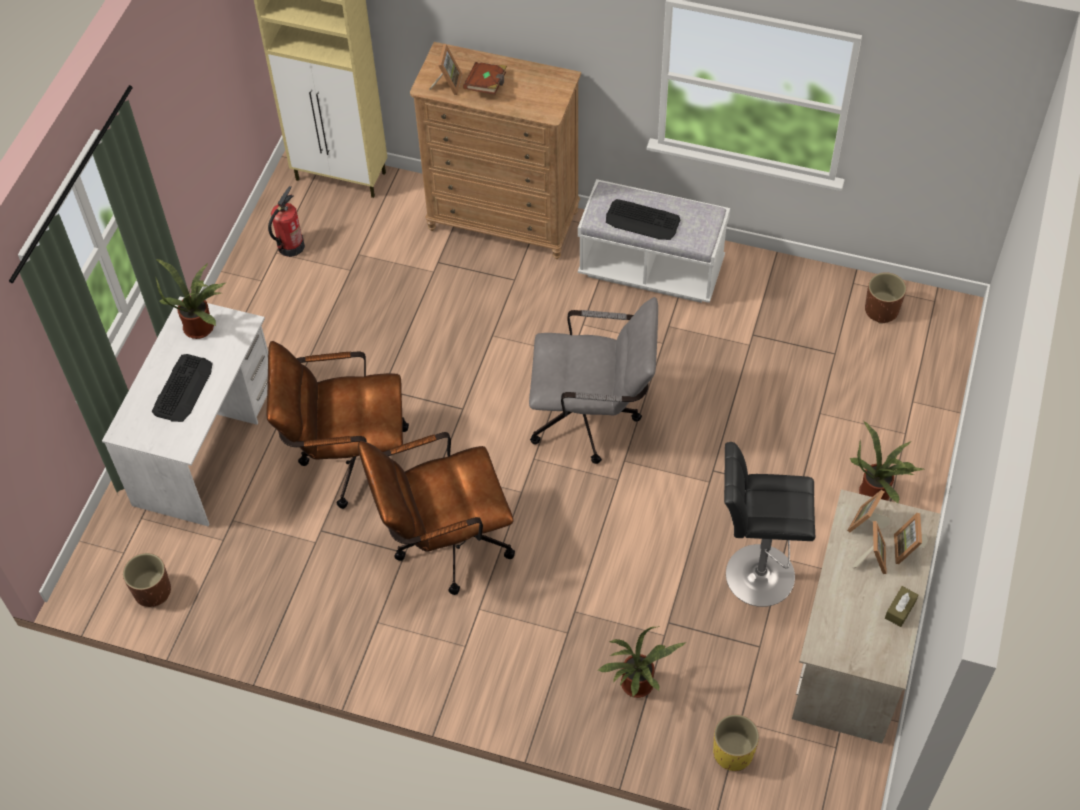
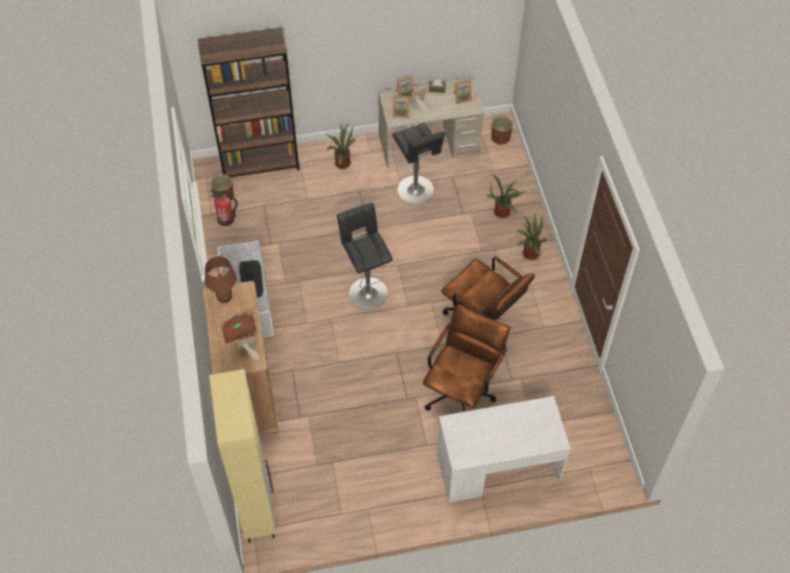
camera: 120 degrees left, 0 degrees up
(152, 591) = (599, 439): brown planter -> brown planter (500, 138)
(183, 388) = (512, 428): keyboard -> none
(201, 326) = (465, 445): potted plant -> potted plant (528, 253)
(290, 246) = (332, 507): fire extinguisher -> fire extinguisher (226, 219)
(348, 459) = (462, 390): brown office chair -> brown office chair turned 120 degrees counterclockwise
(551, 88) = (224, 297): none -> brown table lamp
(593, 418) = (366, 291): grey office chair -> black stool
(733, 753) = (509, 167): yellow planter -> none
(857, 641) = (462, 98): none -> picture frame
(929, 380) = (260, 164): none -> brown bookcase

